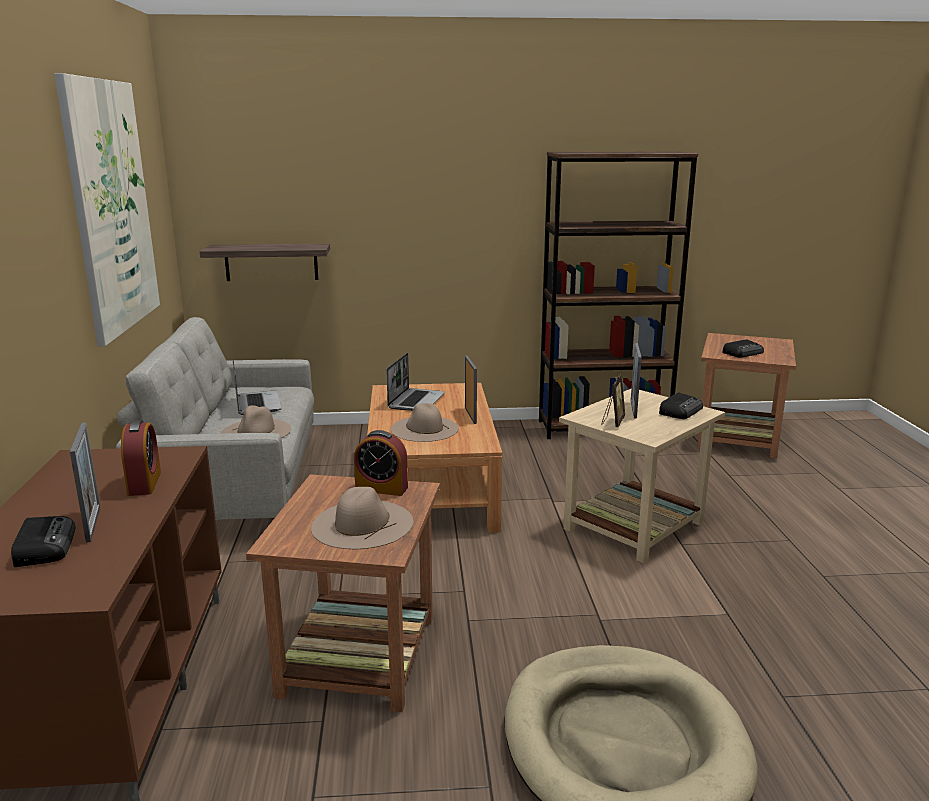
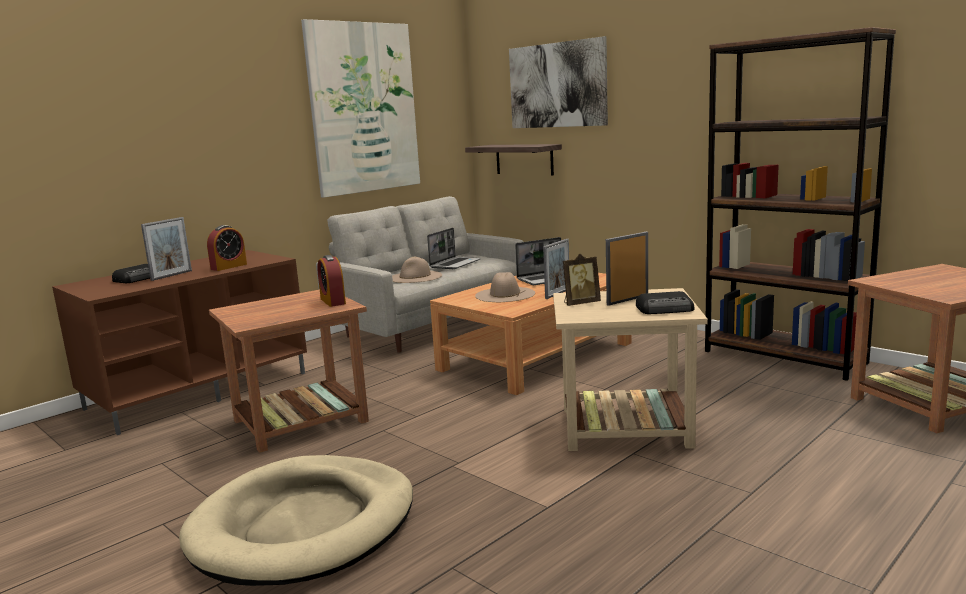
camera: 50 degrees right, 5 degrees down
(321, 175) = (557, 85): none -> picture
(362, 524) = (276, 312): beige hat -> none
(743, 353) = (918, 284): radio -> none

